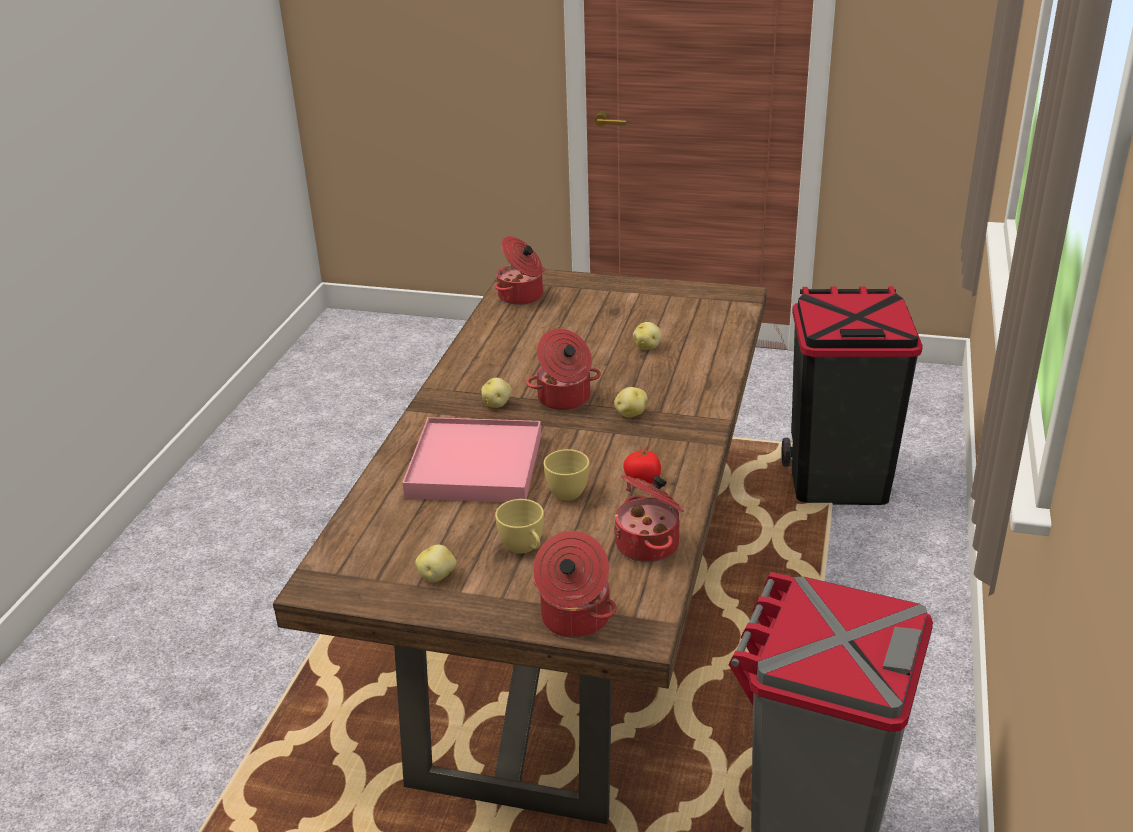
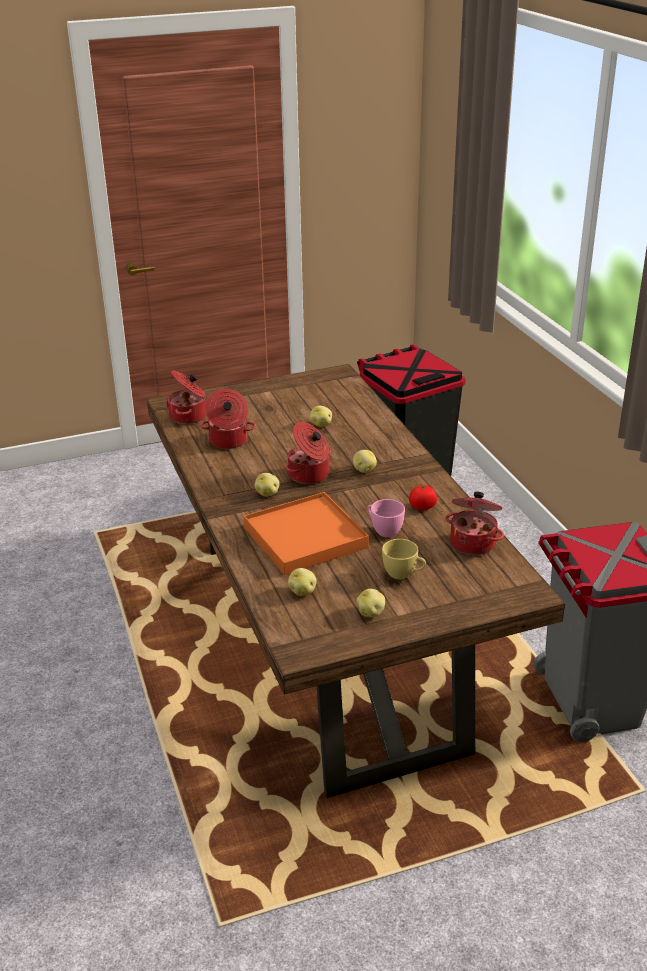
camera: 35 degrees left, 0 degrees up
(400, 523) = (303, 591): none -> potato
(475, 466) = (305, 537): pink tray -> orange tray
(566, 490) = (384, 530): yellow cup -> pink cup
(574, 619) = (484, 601): cooking pot -> cooking pot (228, 441)

